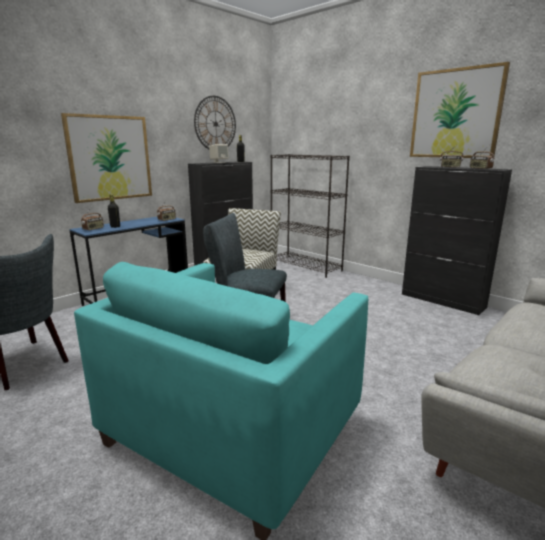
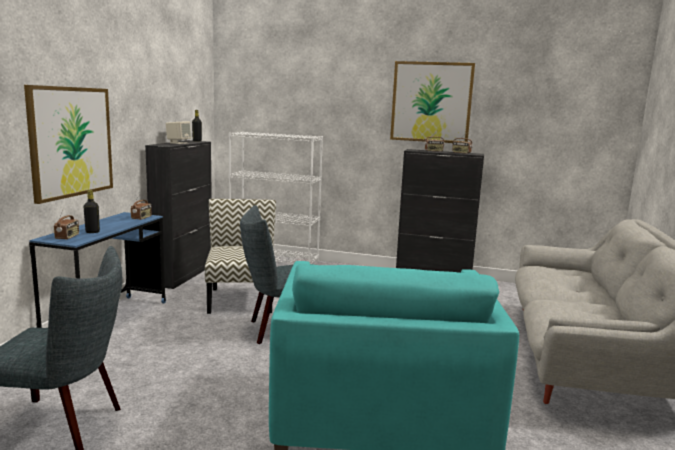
camera: 30 degrees left, 5 degrees down
(215, 124) = (168, 96): wall clock -> none
(306, 266) = (275, 261): black bookcase -> white bookcase

